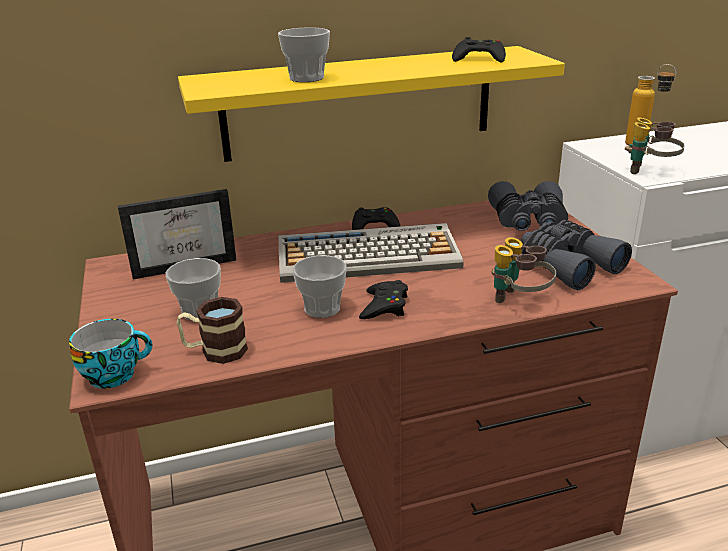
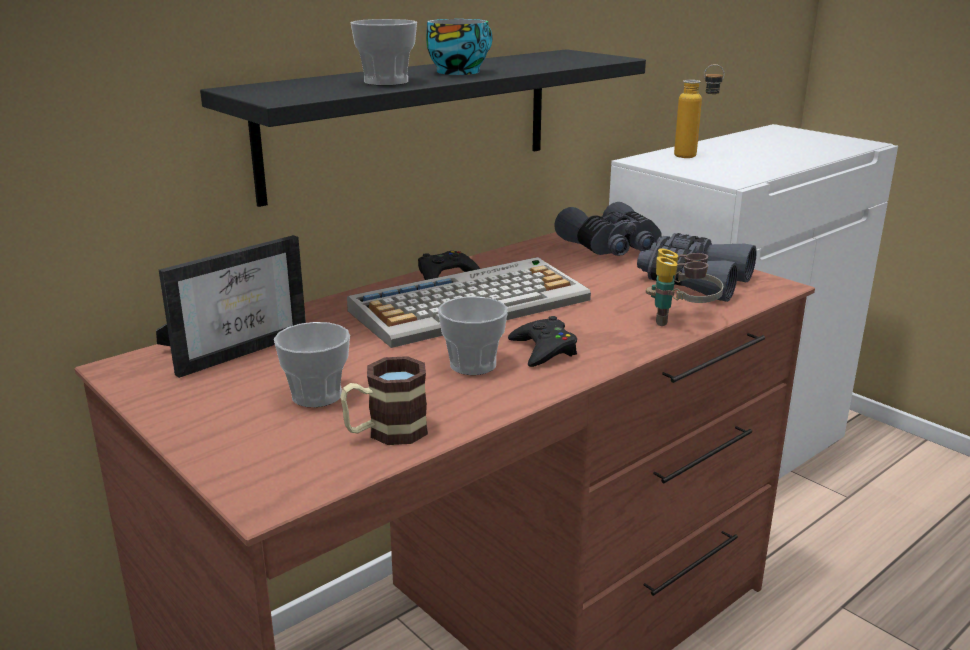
camera: 25 degrees left, 5 degrees down
(115, 374) = (273, 485): cup -> cup (459, 72)
(359, 103) = (412, 121): yellow shelf -> black shelf
(479, 58) = (550, 59): black game controller -> none
(649, 171) = (727, 177): binoculars -> none

